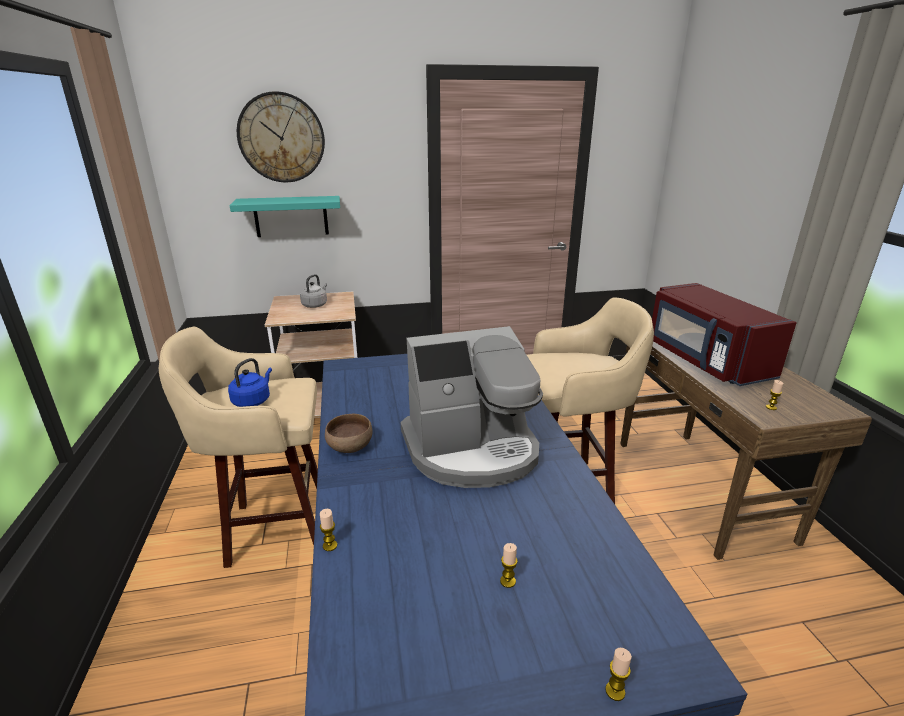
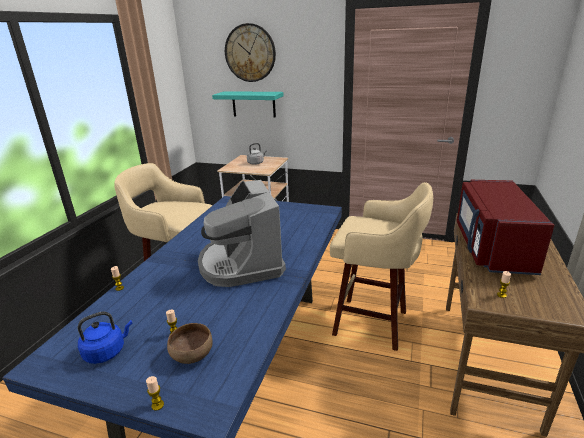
camera: 30 degrees right, 0 degrees up
(253, 401) = (167, 210): blue kettle -> blue kettle (107, 352)
(350, 448) = (182, 245): brown bowl -> brown bowl (192, 356)
(472, 450) = (241, 263): coffee machine -> coffee machine turned 60 degrees clockwise

